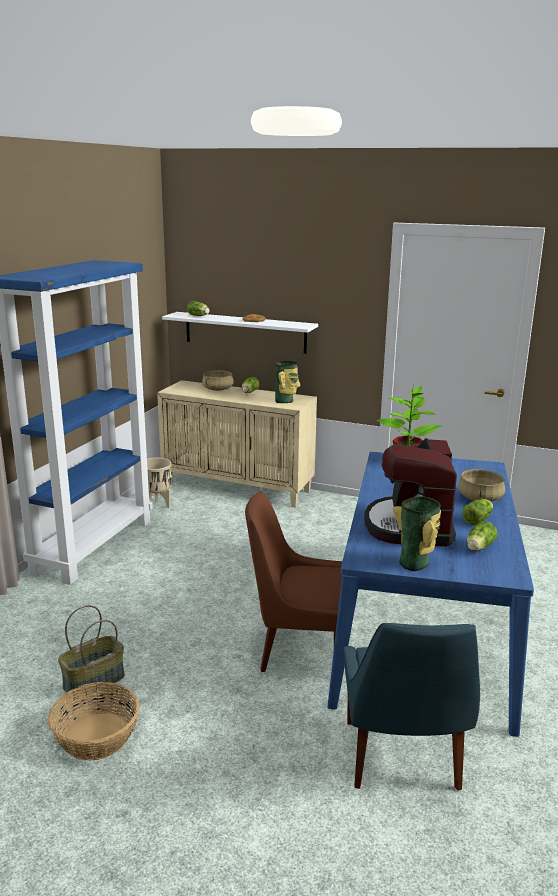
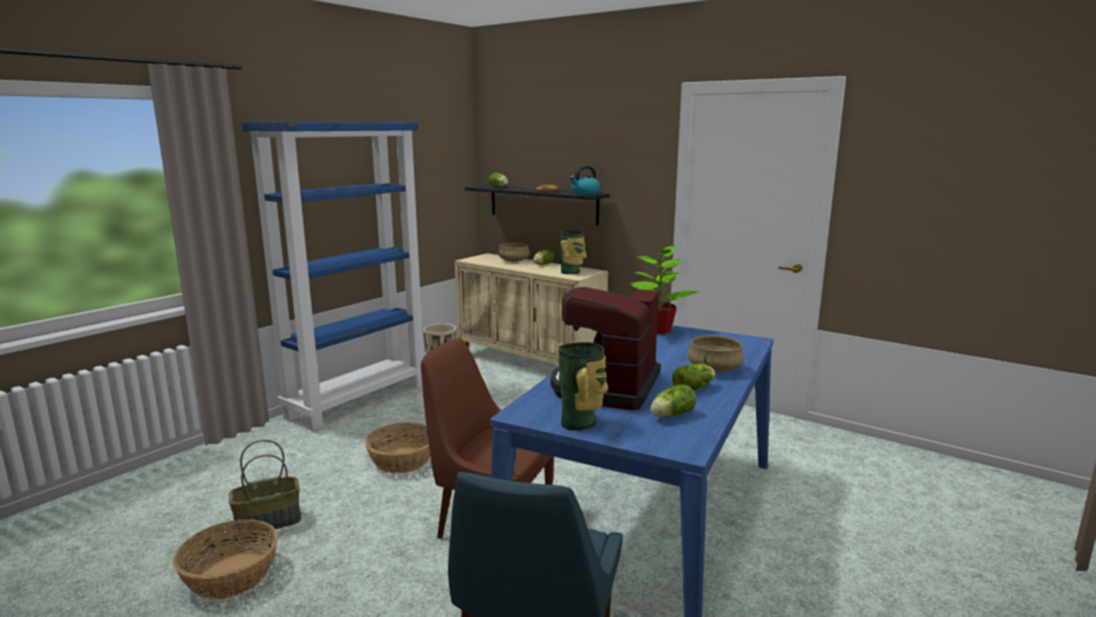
camera: 15 degrees right, 5 degrees down
(181, 603) = (403, 460): none -> basket
(245, 332) = (542, 204): white shelf -> black shelf
(296, 324) = (585, 193): none -> kettle

